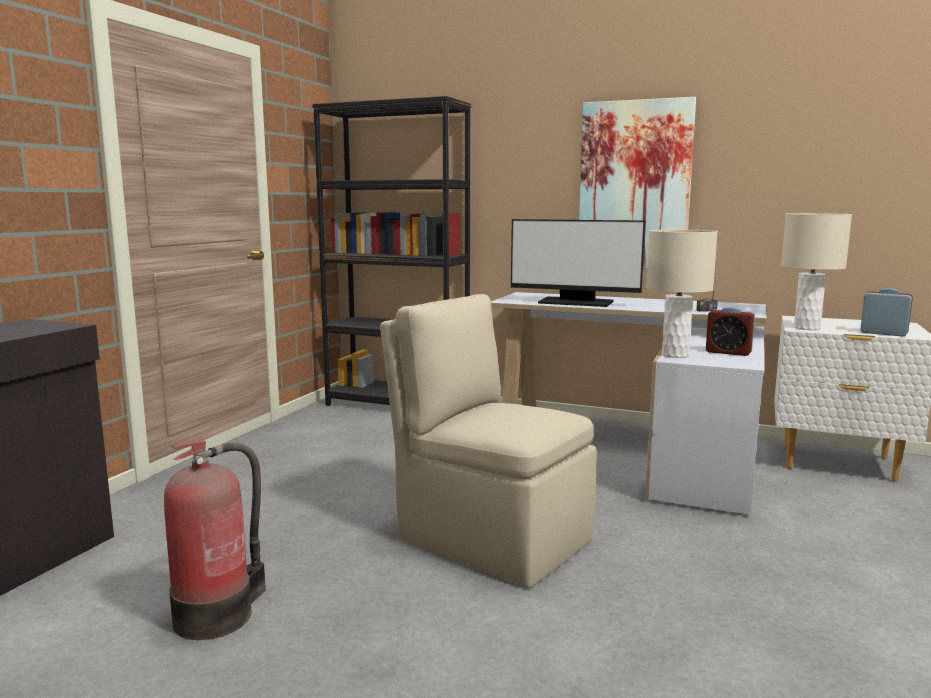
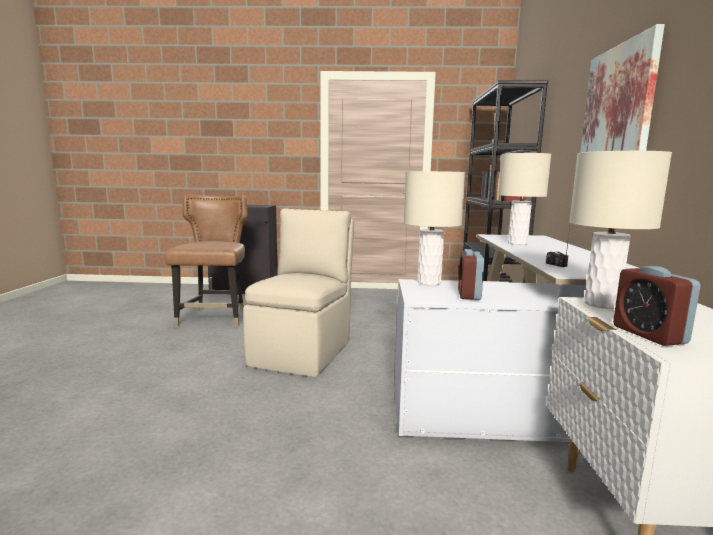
camera: 70 degrees right, 0 degrees up
(218, 614) = (214, 318): fire extinguisher -> brown chair
(575, 302) = (518, 243): monitor -> beige table lamp
(883, 333) = (648, 335): alarm clock -> alarm clock turned 150 degrees clockwise

